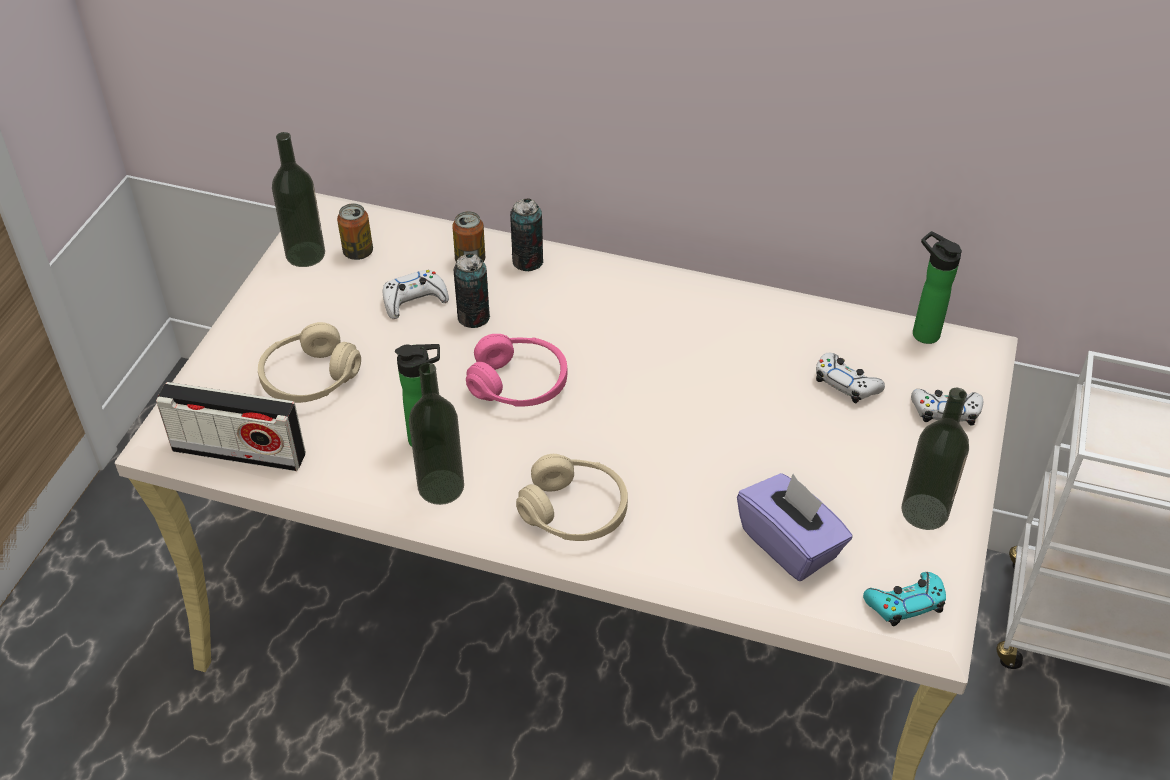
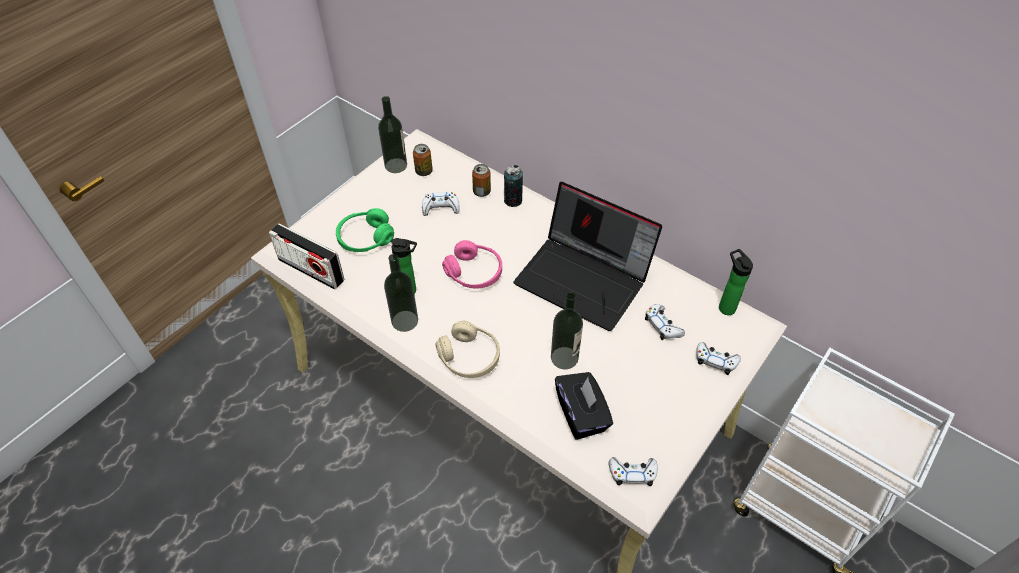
camera: 20 degrees right, 5 degrees up
(310, 378) = (365, 238): beige headphones -> green headphones
(473, 317) = (468, 226): can -> none
(697, 348) = (585, 279): none -> laptop
(790, 544) = (581, 415): purple tissue box -> black tissue box
(905, 603) = (632, 473): turquoise game controller -> white game controller
(924, 511) = (672, 420): bottle -> bottle (564, 358)

